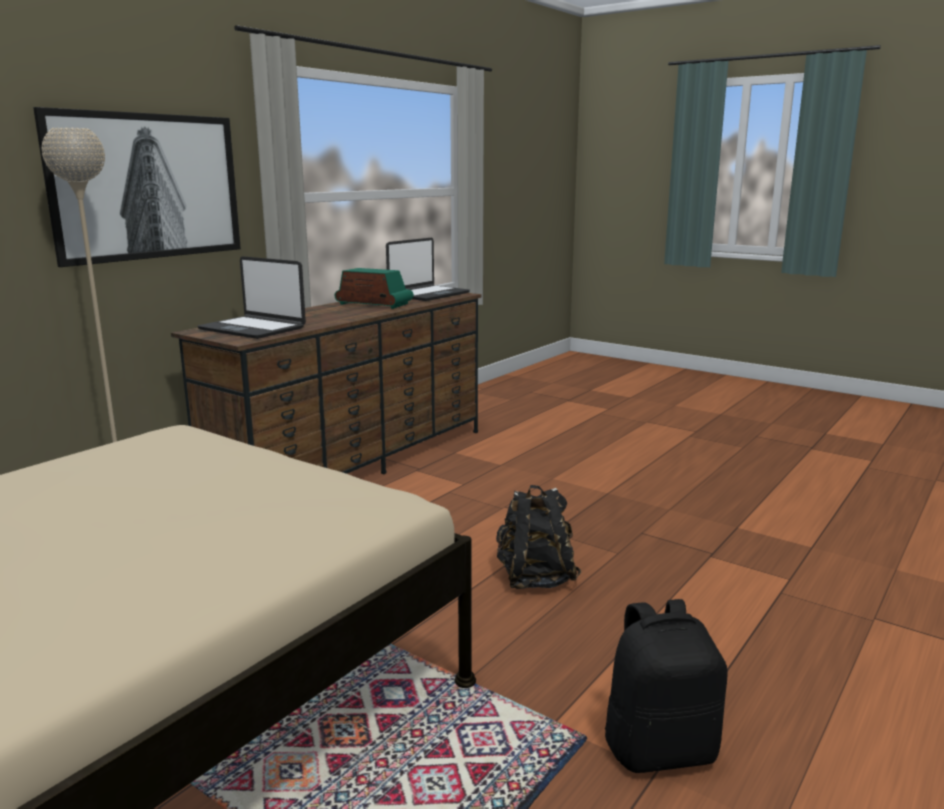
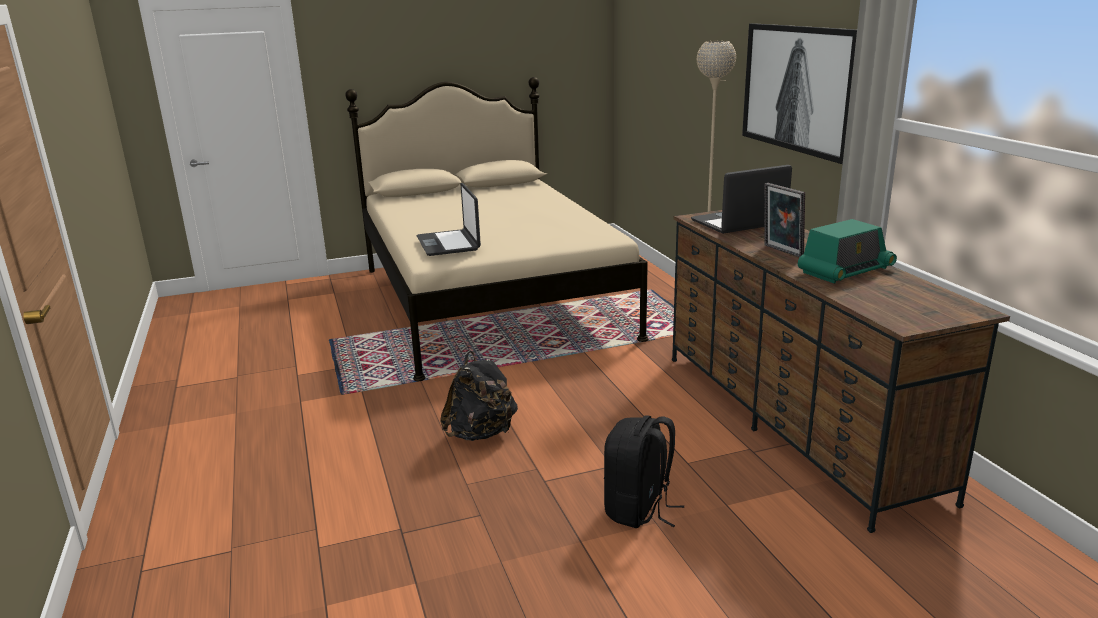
camera: 125 degrees right, 5 degrees up
(342, 315) = (781, 251): none -> picture frame
(428, 294) = (913, 306): laptop -> laptop (449, 244)
(660, 748) = (307, 408): black backpack -> black backpack (639, 510)

